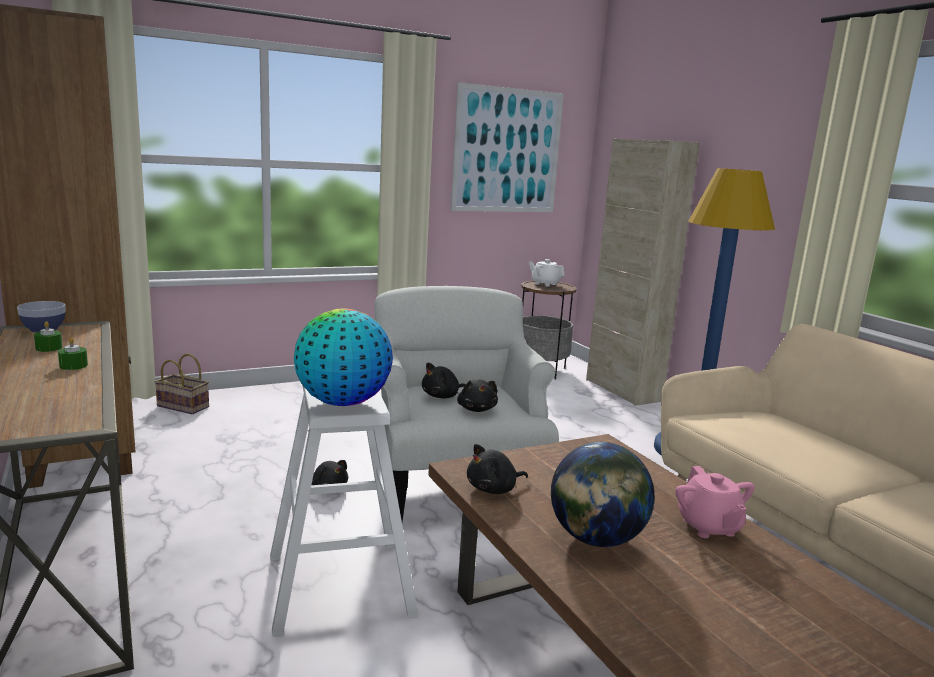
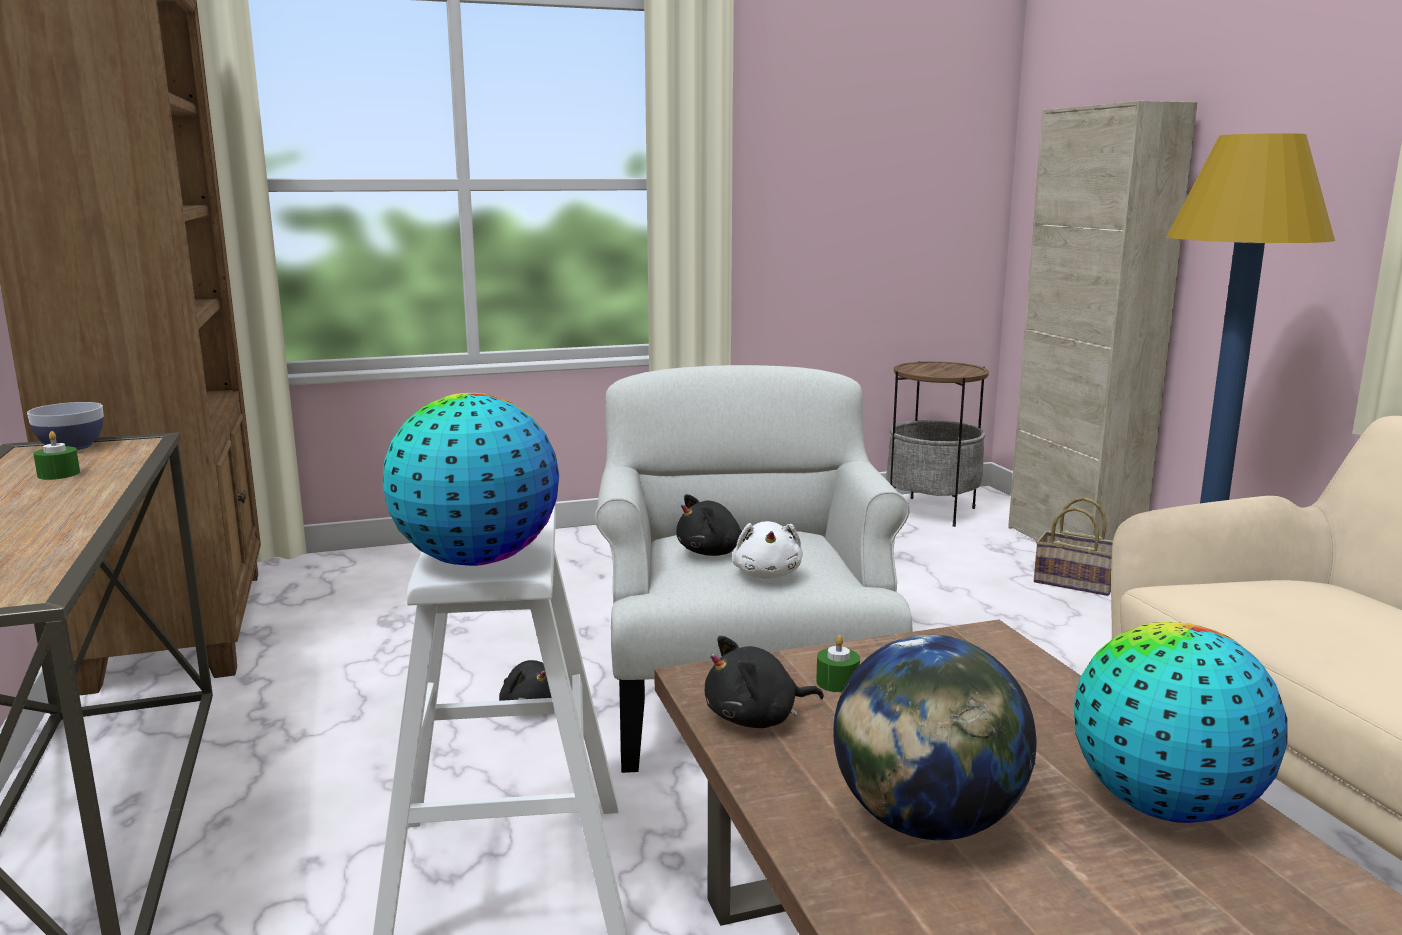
camera: 10 degrees right, 0 degrees up
(73, 366) = (75, 501): green candle -> green candle (837, 682)
(184, 406) = (346, 570): basket -> basket (1076, 583)
(477, 409) = (767, 574): black plush toy -> white plush toy
(507, 151) = (864, 145): picture -> none
(545, 284) = (934, 366): white teapot -> none
(708, 527) = (1163, 805): pink teapot -> globe

